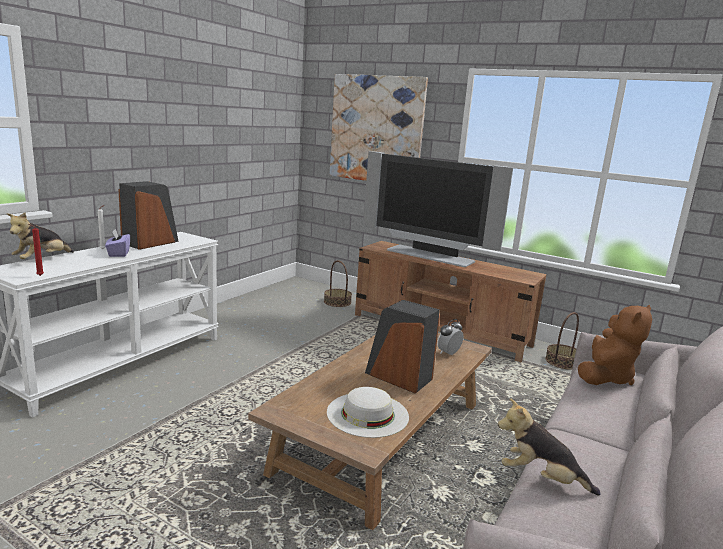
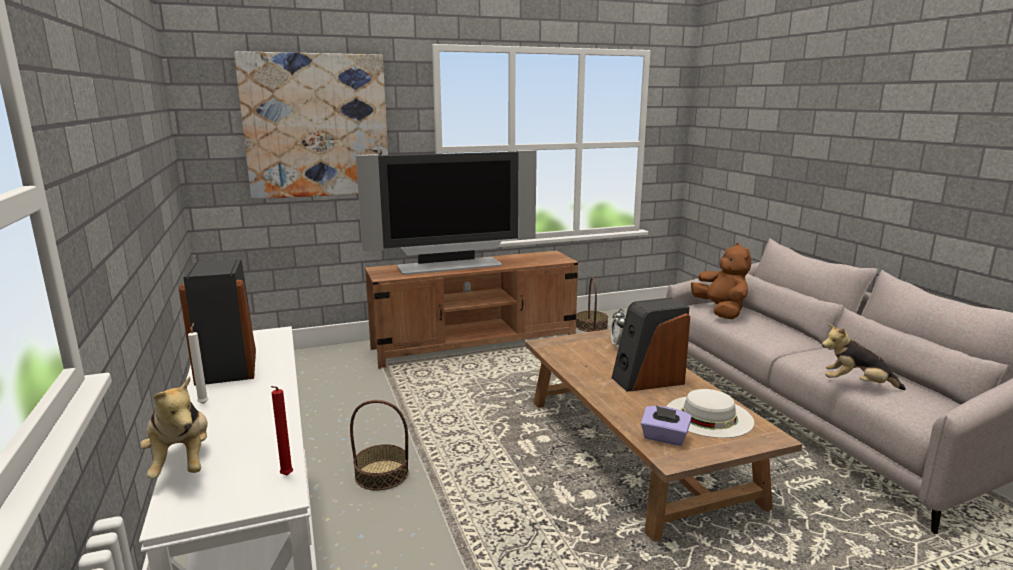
camera: 50 degrees left, 0 degrees up
(118, 253) = (252, 396): purple tissue box -> purple tissue box (664, 438)
(337, 302) = (330, 364): basket -> basket (382, 474)
(540, 478) = (856, 385): plush toy -> plush toy turned 45 degrees clockwise

